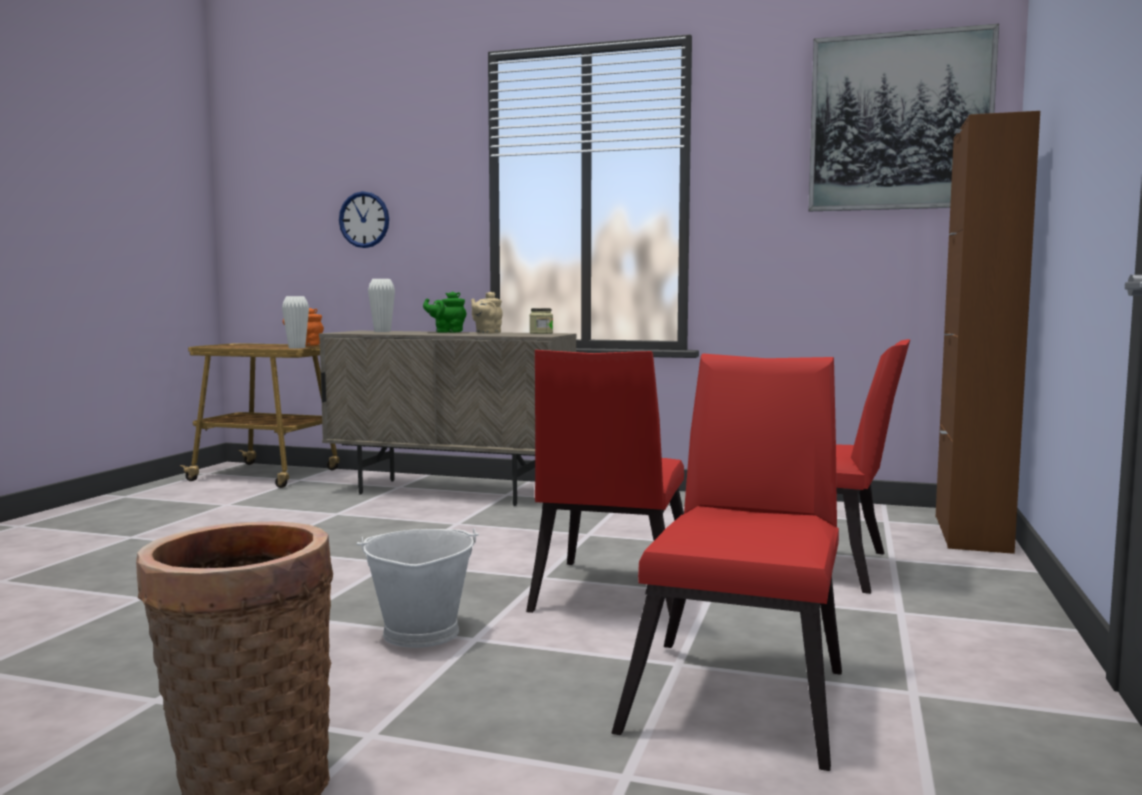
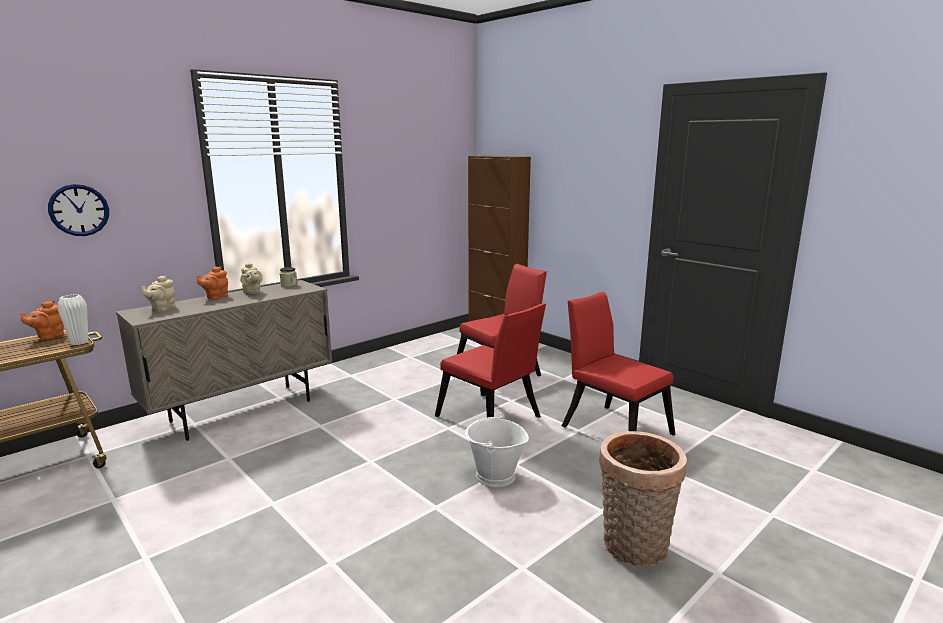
camera: 60 degrees left, 10 degrees up
(382, 331) = (162, 309): white vase -> beige teapot
(447, 332) = (215, 297): green teapot -> orange teapot
(899, 122) = (436, 143): picture -> none

